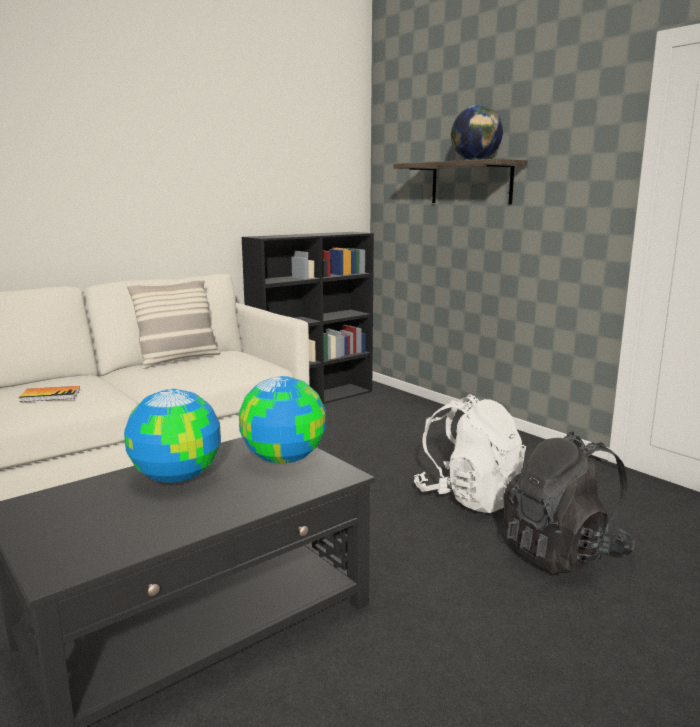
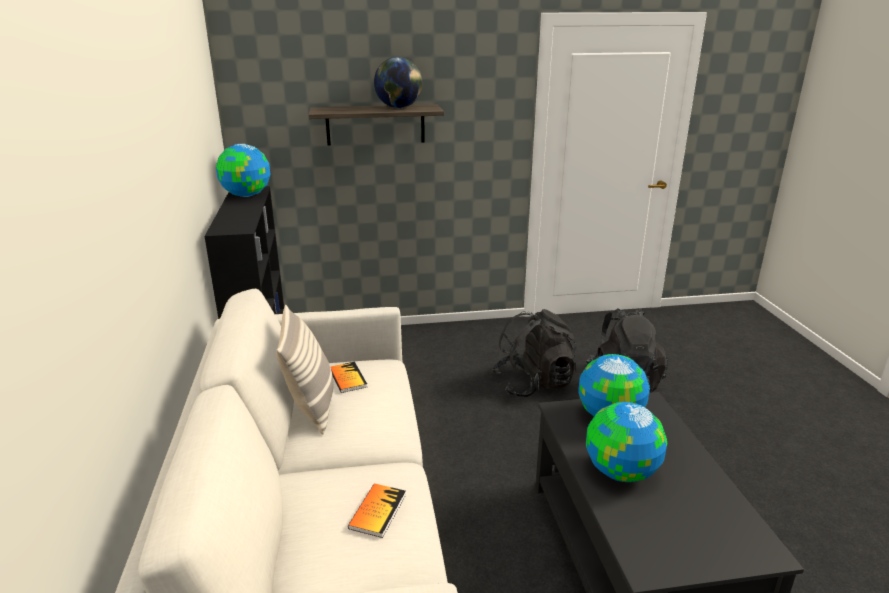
camera: 60 degrees left, 10 degrees up
(226, 358) = (347, 378): none -> book
(340, 233) = (246, 195): none -> globe
(469, 497) = (533, 383): white backpack -> black backpack

